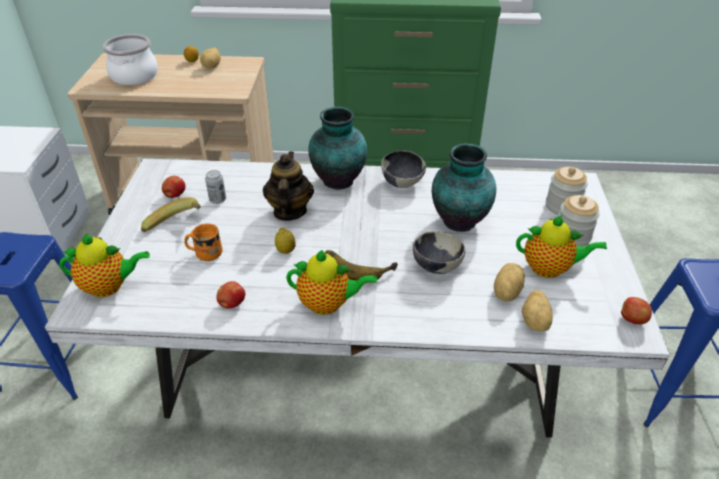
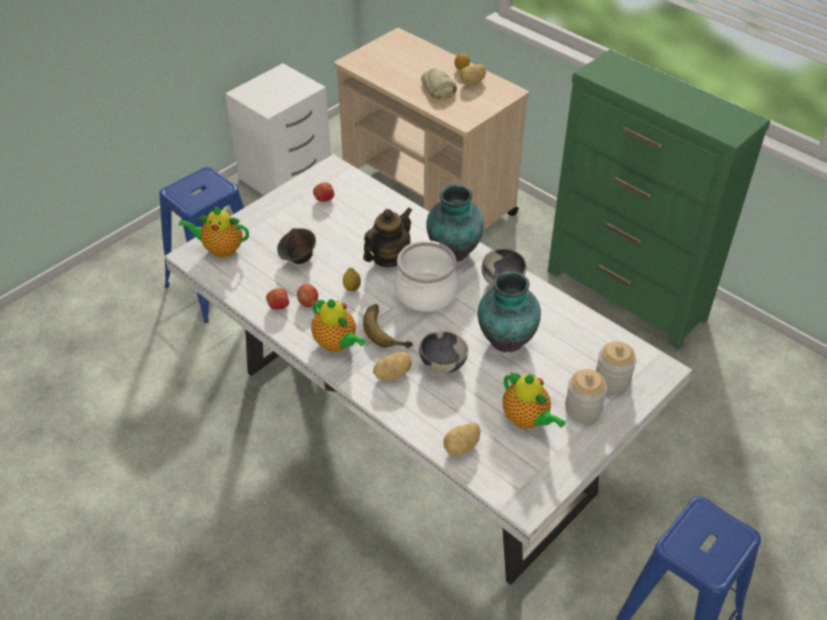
camera: 40 degrees right, 5 degrees up
(109, 286) = (220, 249): teapot -> teapot turned 150 degrees clockwise
(134, 76) = (399, 65): cooking pot -> cooking pot (425, 292)
(176, 227) = (300, 227): banana -> none
(188, 79) = (438, 88): none -> bread
(205, 253) = (298, 258): orange mug -> brown bowl
(218, 200) = (349, 219): can -> none
(505, 292) = (468, 414): potato -> potato (392, 374)
(633, 319) = (537, 495): apple -> apple (308, 303)

